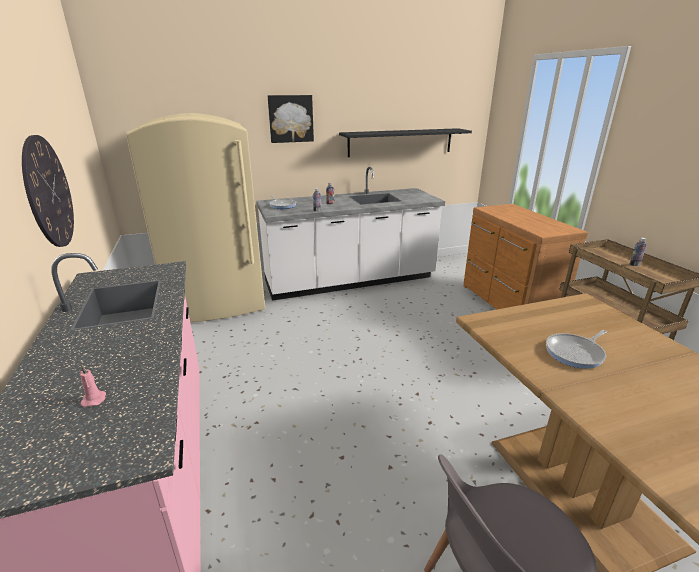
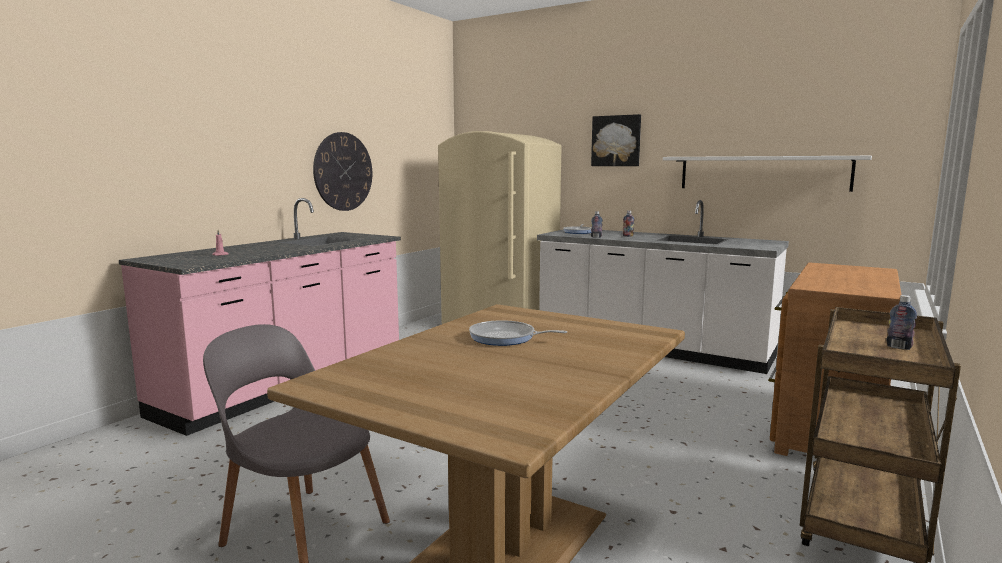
camera: 50 degrees right, 15 degrees down
(400, 142) = (762, 173): black shelf -> white shelf

